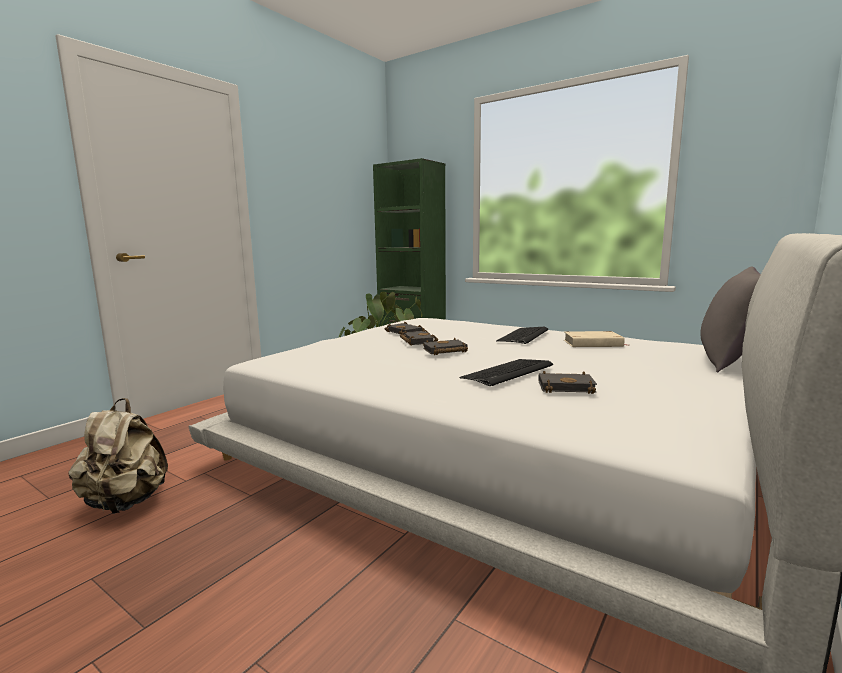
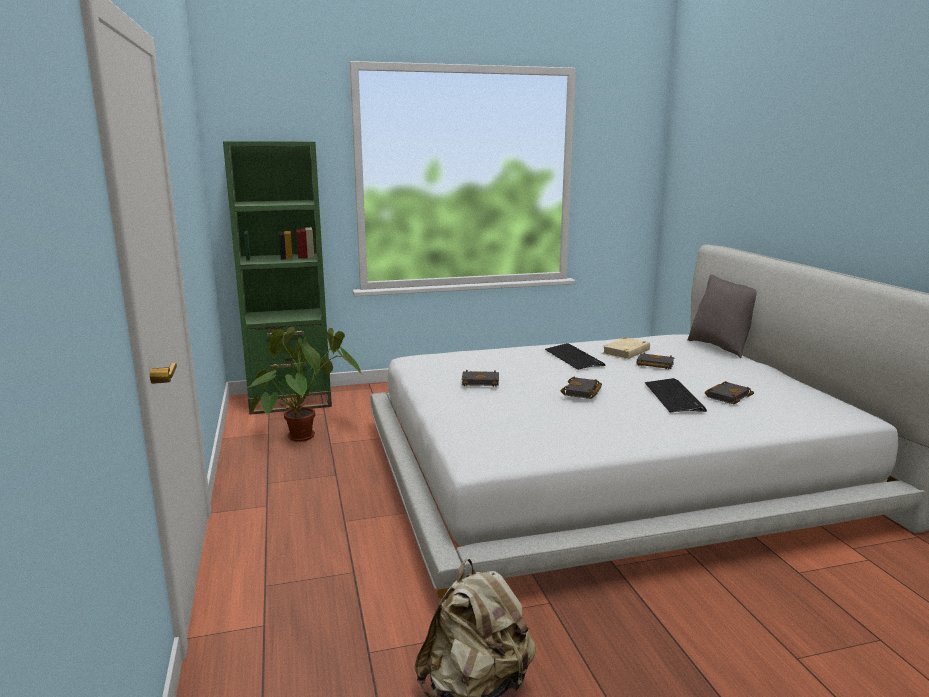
camera: 50 degrees left, 5 degrees up
(416, 341) = (524, 389): black book -> black book (653, 365)

